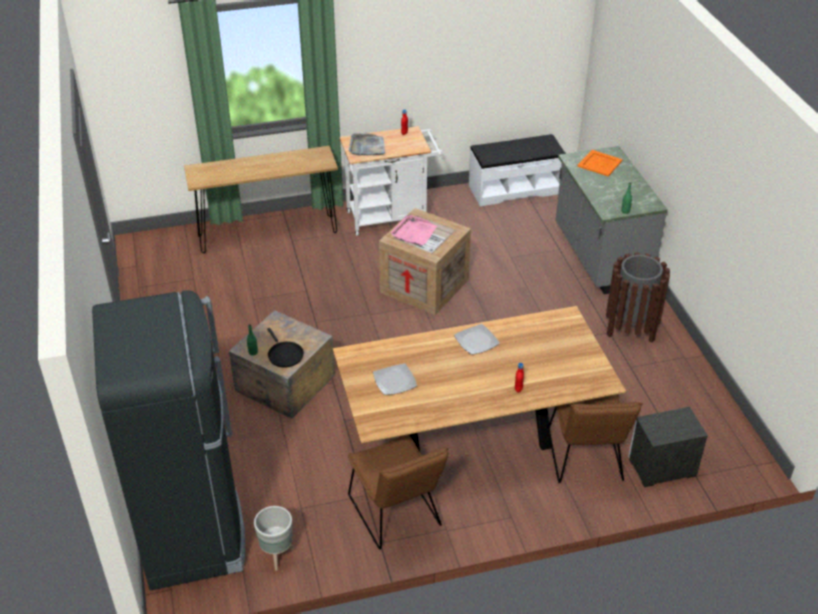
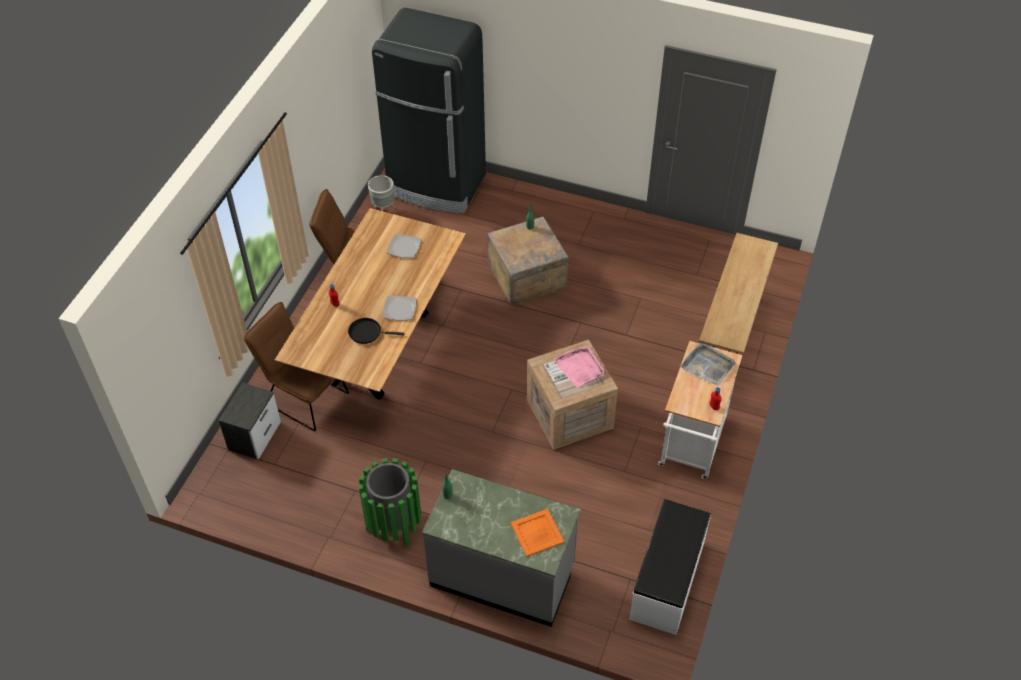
camera: 125 degrees right, 10 degrees up
(284, 355) = (513, 241): black frying pan -> black frying pan (367, 332)
(631, 329) = (394, 525): brown trash can -> green trash can

